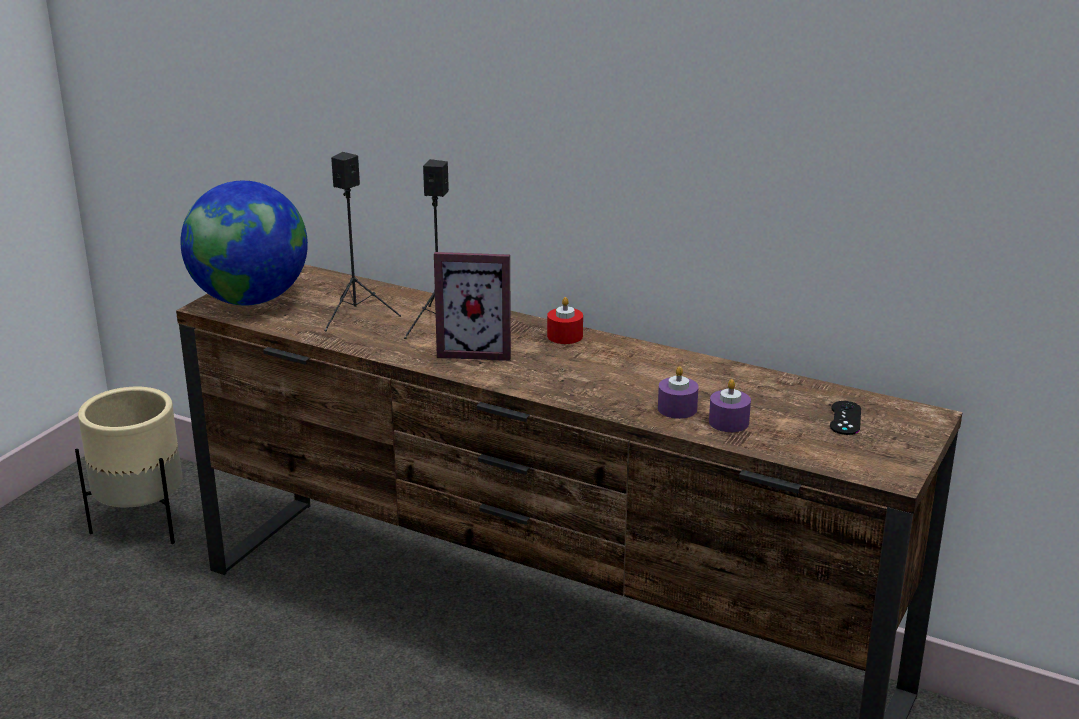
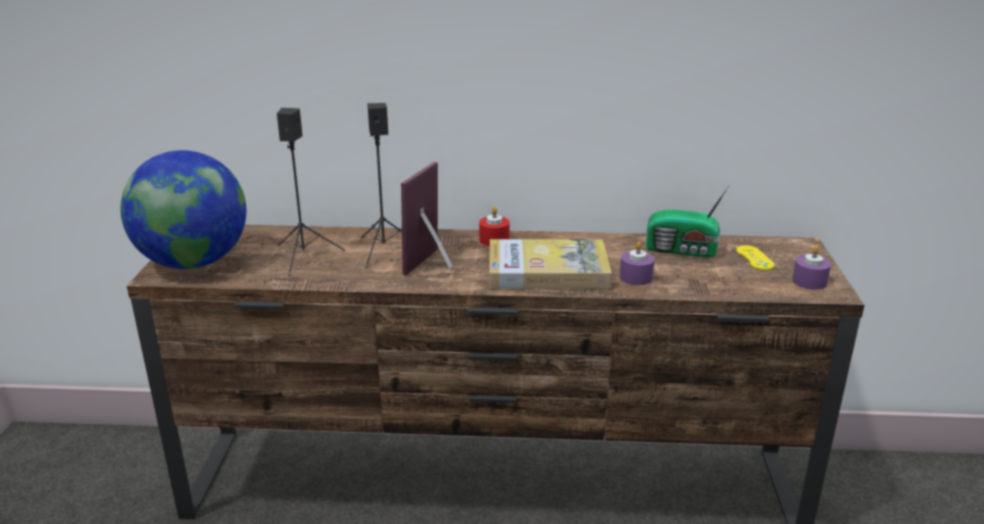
camera: 25 degrees left, 0 degrees up
(144, 524) = (87, 493): beige planter -> none
(476, 349) = (435, 264): picture frame -> picture frame turned 135 degrees clockwise
(588, 380) = (547, 270): none -> book
(728, 422) = (682, 279): purple candle -> purple candle (809, 281)
(767, 391) = (683, 250): none -> radio
(845, 418) = (754, 258): black game controller -> yellow game controller

